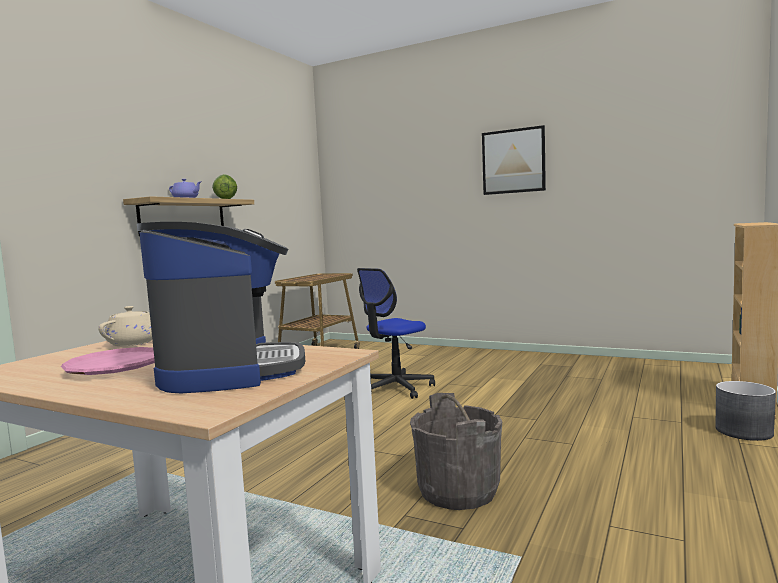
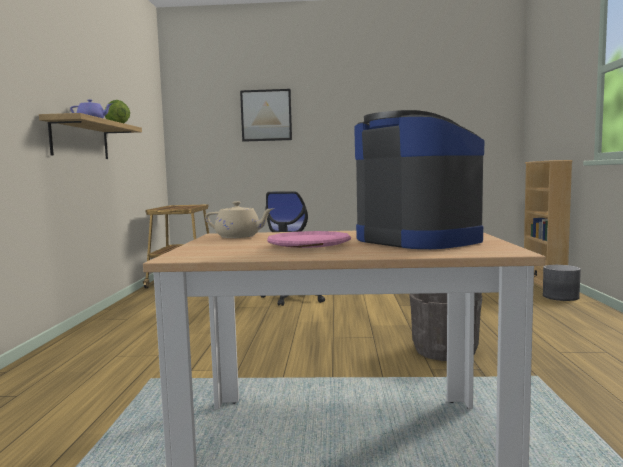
camera: 25 degrees left, 0 degrees up
(134, 343) = (239, 236): beige teapot -> beige teapot turned 105 degrees clockwise
(513, 161) = (350, 111): picture -> picture (266, 115)

